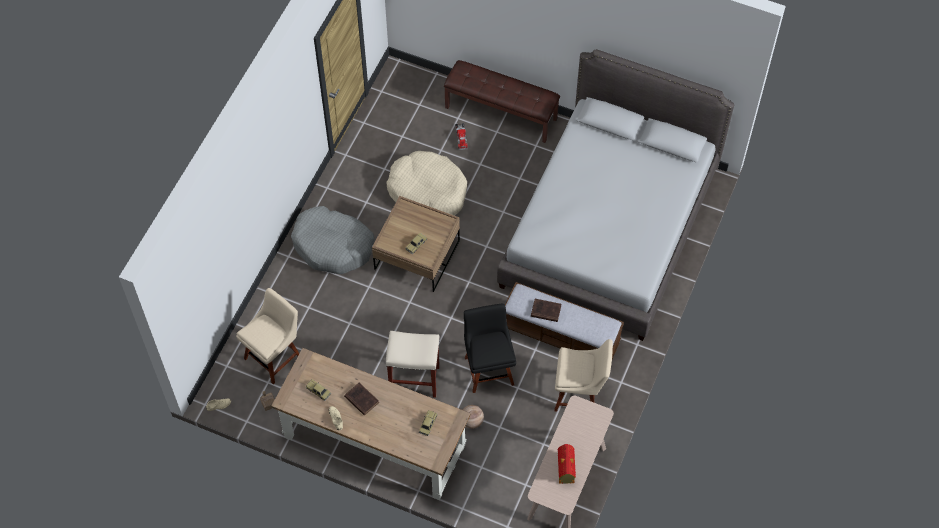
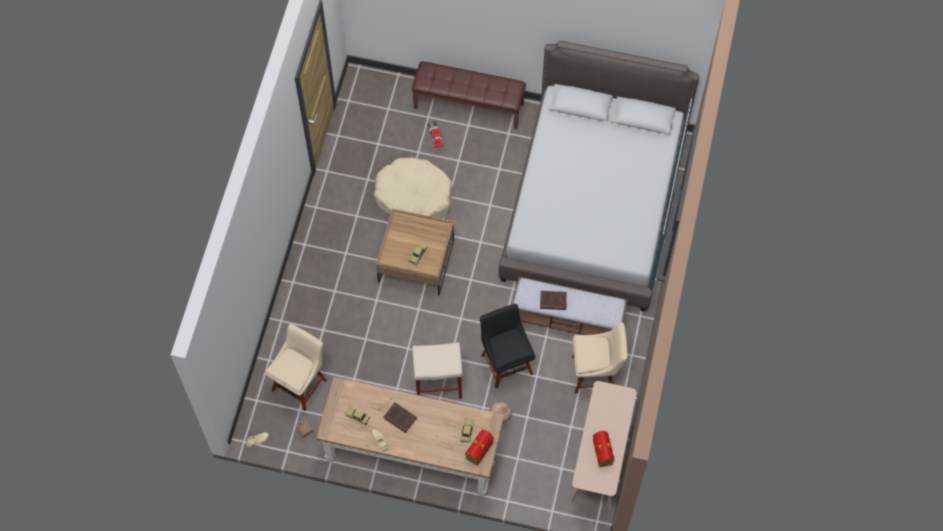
camera: 10 degrees left, 5 degrees up
(333, 246) = (334, 265): grey dog bed -> none
(436, 446) = (478, 451): none -> toy house

